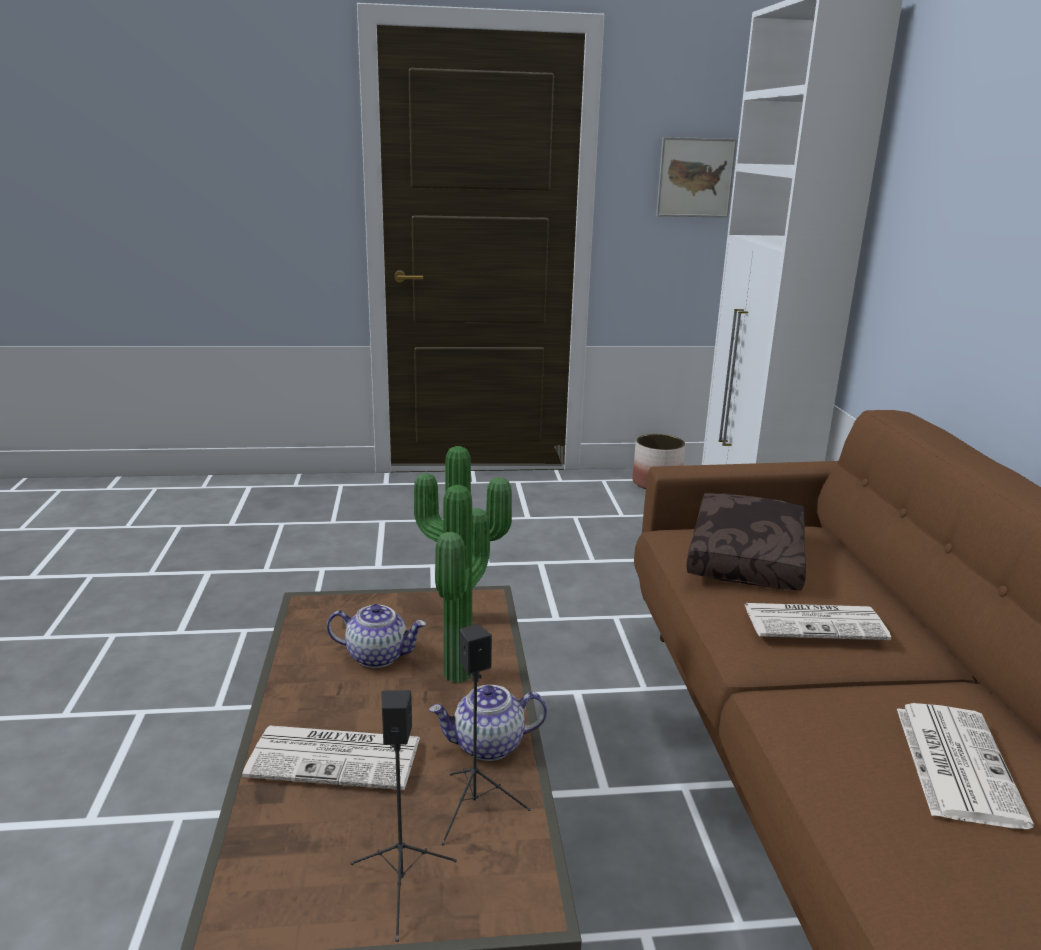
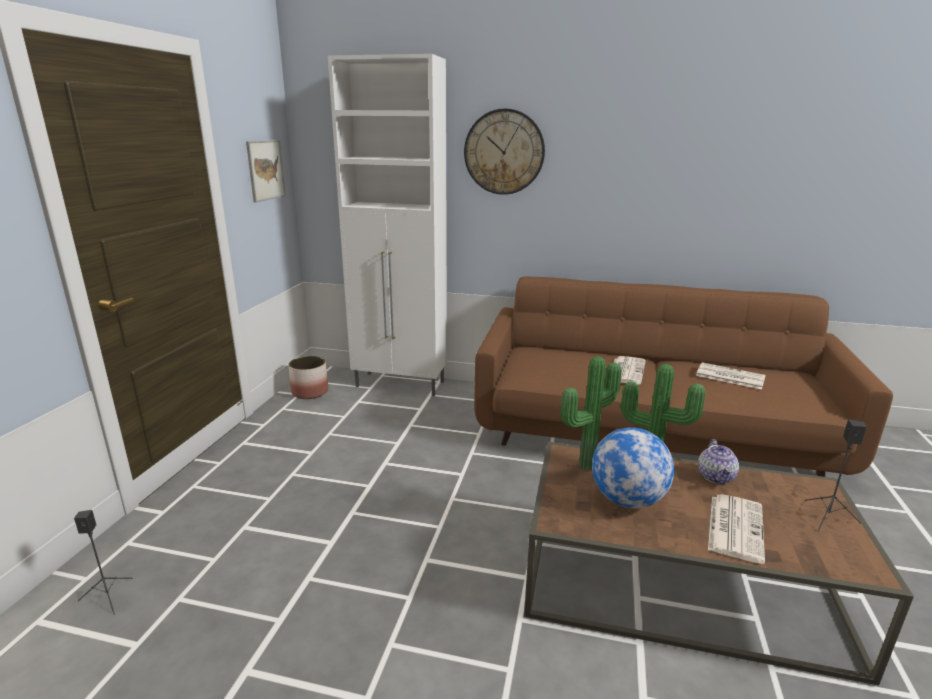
camera: 70 degrees left, 0 degrees up
(378, 656) = (627, 500): teapot -> globe
(475, 808) = (766, 489): black speaker -> black speaker (109, 596)
(748, 558) = (556, 368): brown pillow -> none
(943, 162) = (504, 152): none -> wall clock

